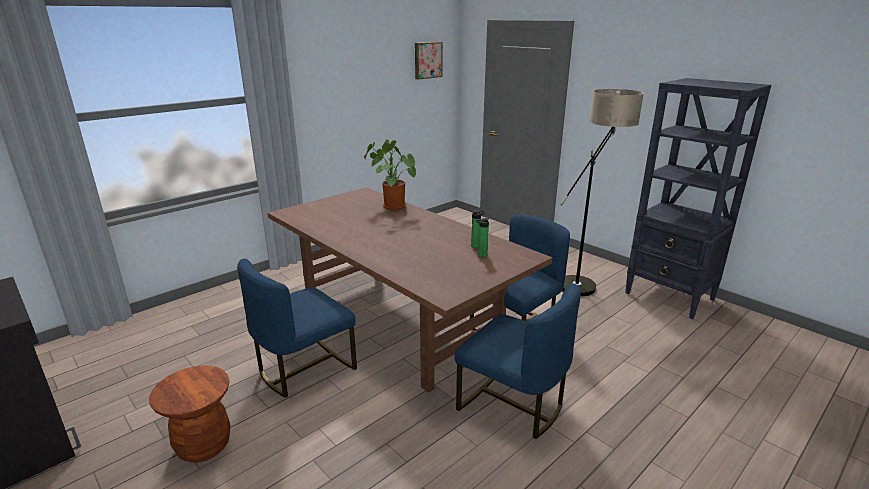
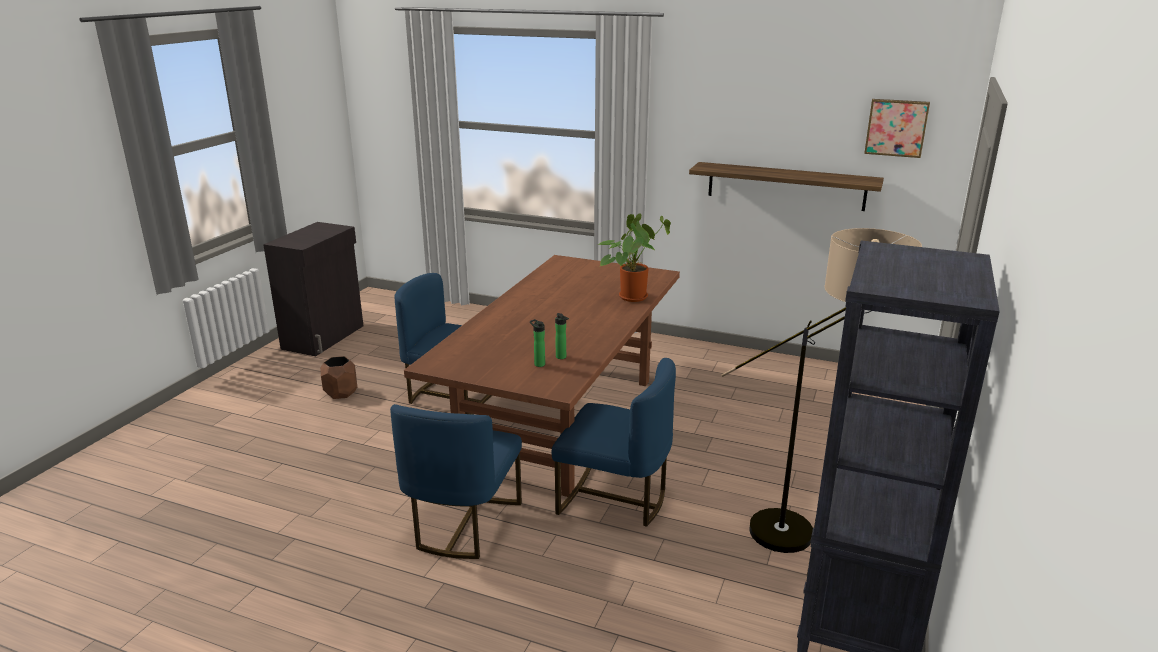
camera: 65 degrees right, 0 degrees up
(204, 445) = (341, 392): brown stool -> brown planter
(378, 111) = (785, 186): none -> shelf

